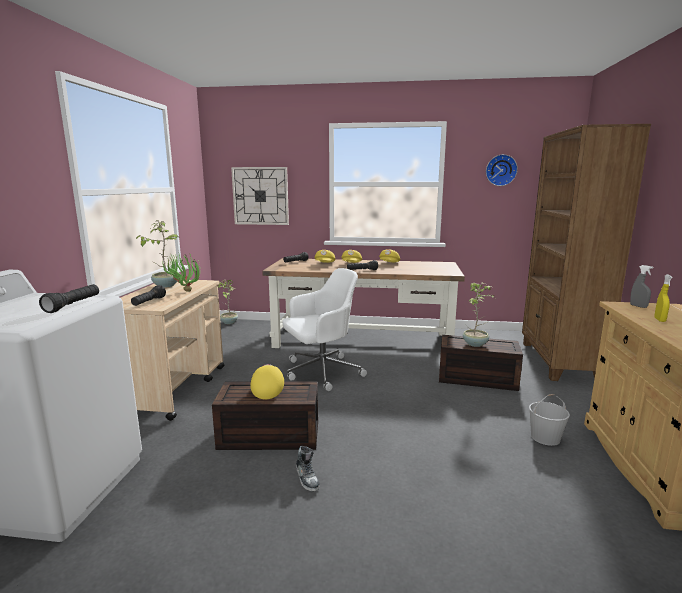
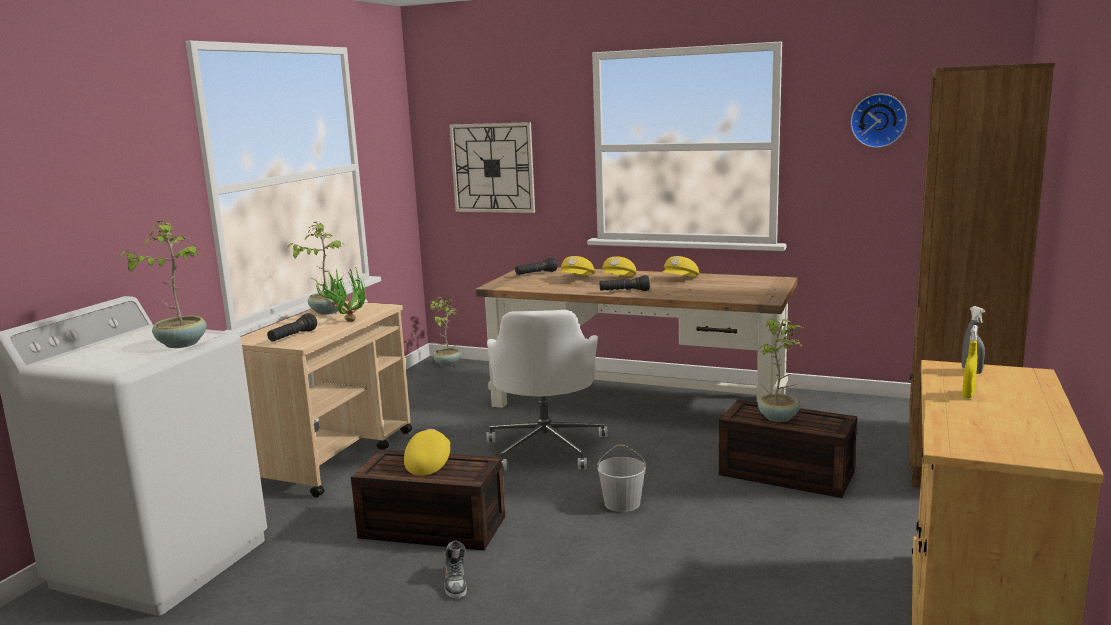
camera: 15 degrees right, 0 degrees up
(73, 305) = (181, 343): black flashlight -> potted plant
(321, 372) = (546, 447): white office chair -> white office chair turned 105 degrees clockwise
(545, 437) = (830, 568): white bucket -> white bucket (621, 503)

